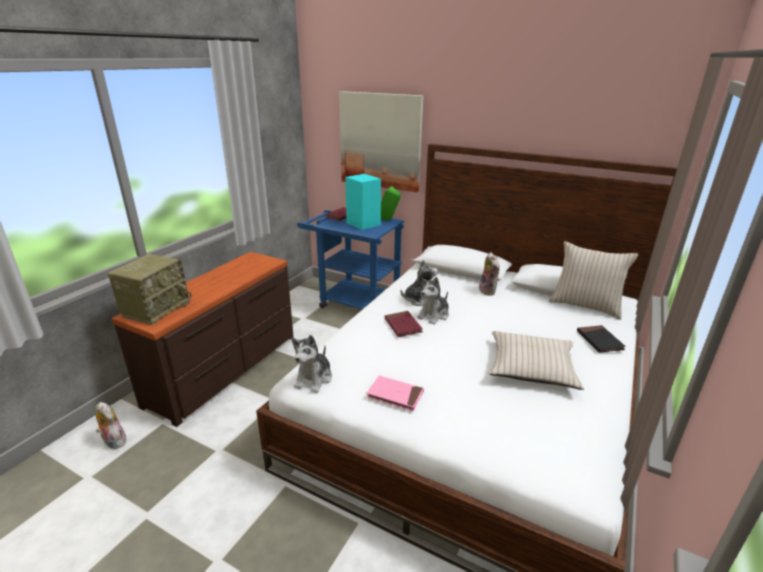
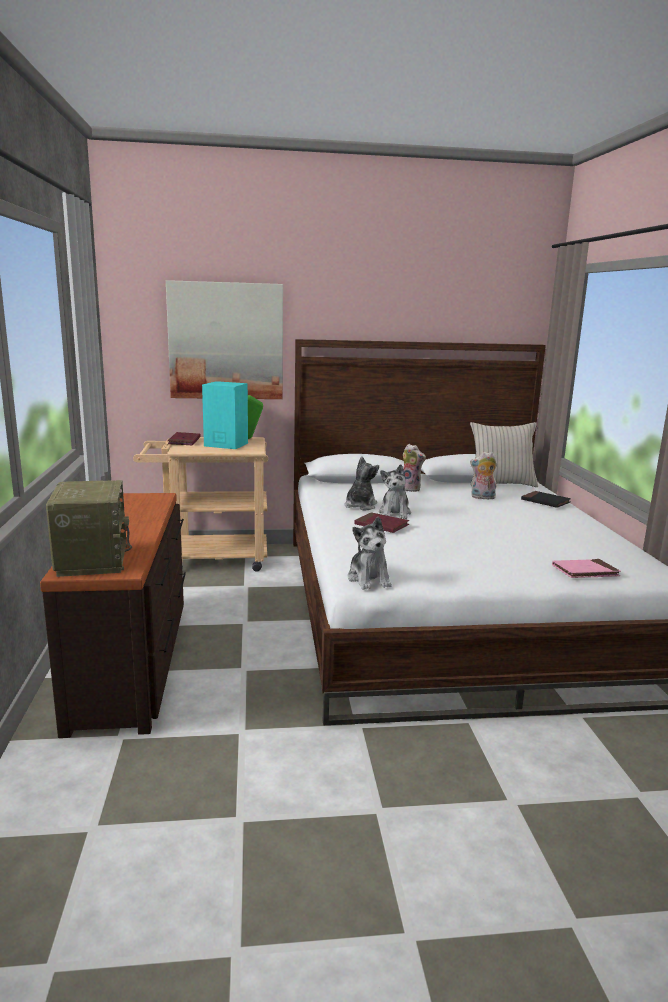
camera: 35 degrees left, 10 degrees down
(113, 441) = (74, 782): plush toy -> plush toy (482, 497)
(353, 302) = (209, 558): blue cart -> beige cart
(395, 395) = (461, 568): pink book -> pink book (585, 571)
(531, 367) = (527, 527): beige pillow -> none

